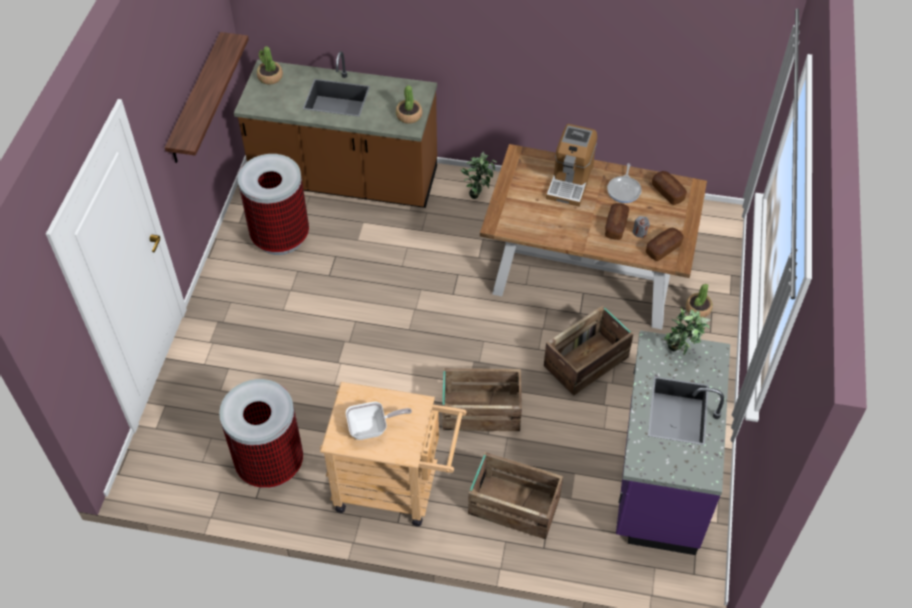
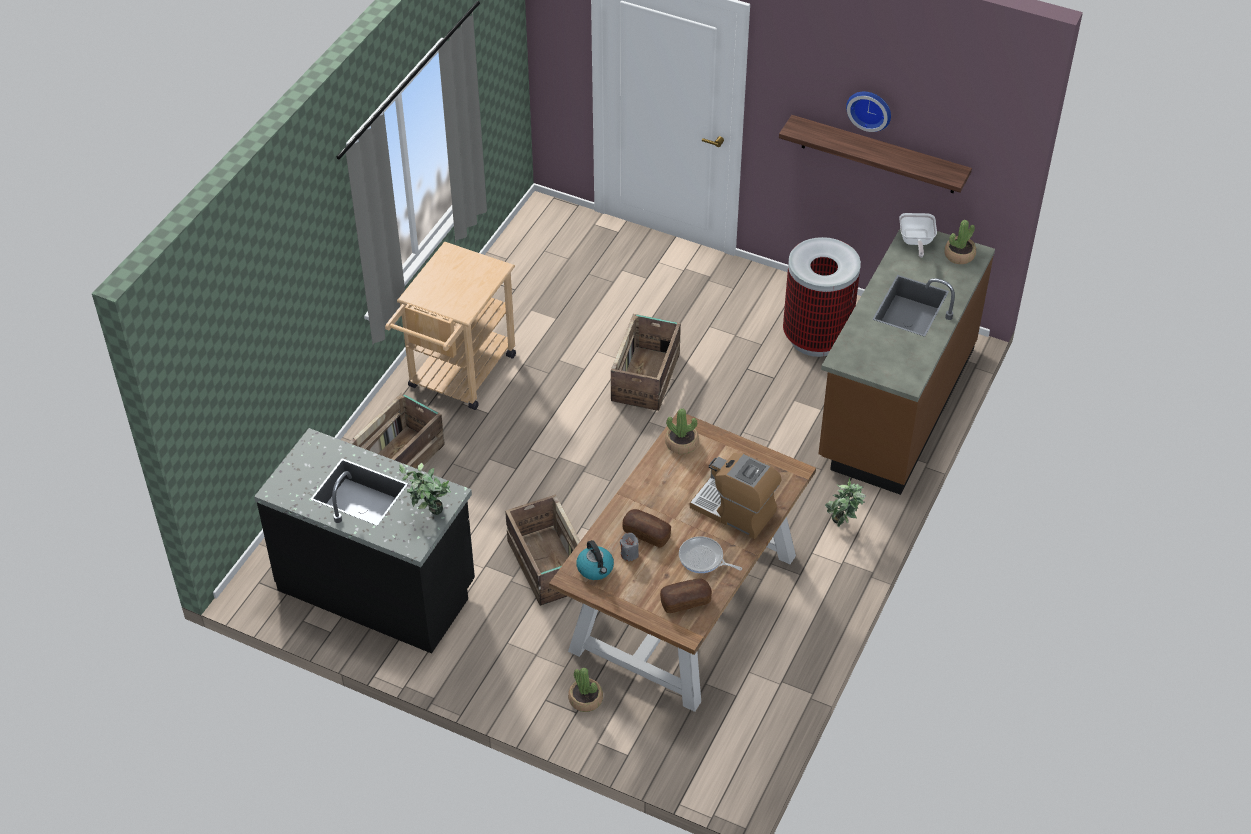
camera: 105 degrees right, 5 degrees down
(183, 71) = (870, 109): none -> wall clock
(269, 464) = (522, 294): trash can -> none
(372, 428) = (451, 276): frying pan -> frying pan (915, 242)
(409, 115) = (862, 361): potted plant -> potted plant (681, 443)
(480, 410) = (520, 458): crate -> crate (646, 377)
(658, 476) = (377, 587): purple counter -> black counter
(663, 249) = (595, 569): bread -> kettle

